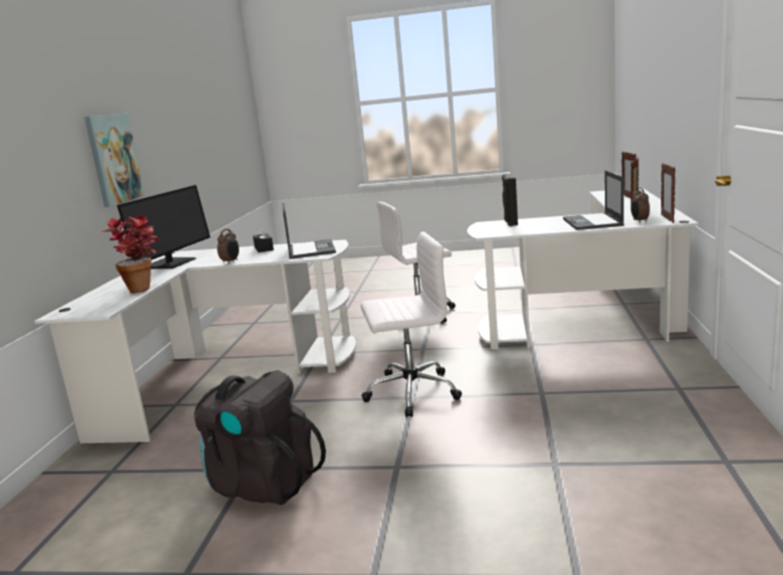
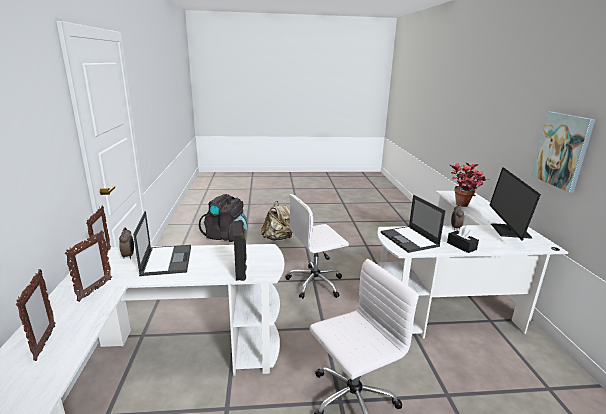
camera: 165 degrees right, 5 degrees up
(262, 483) = (355, 241): black backpack -> black backpack (226, 236)
(464, 496) = (278, 238): none -> beige backpack

